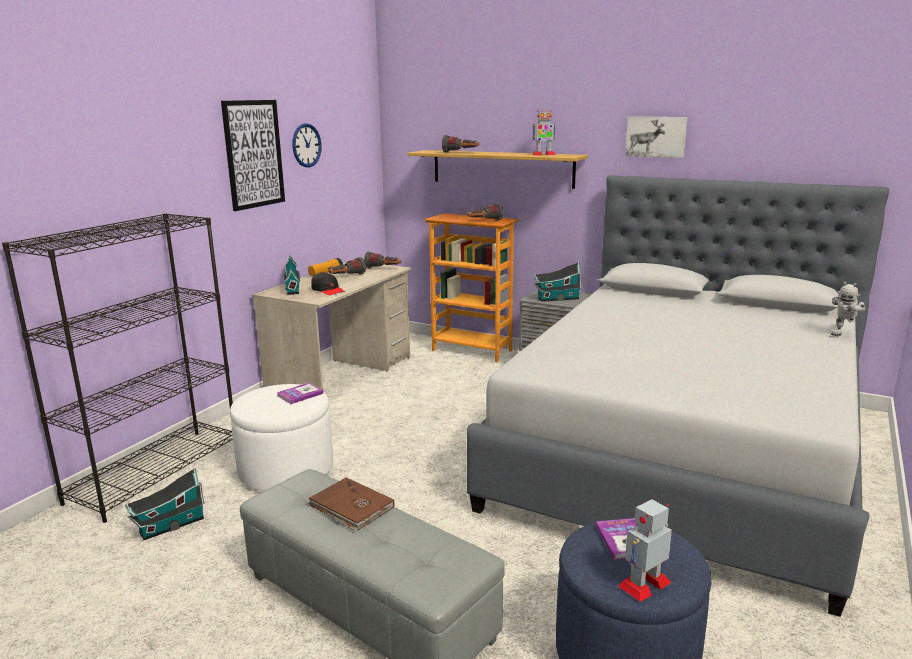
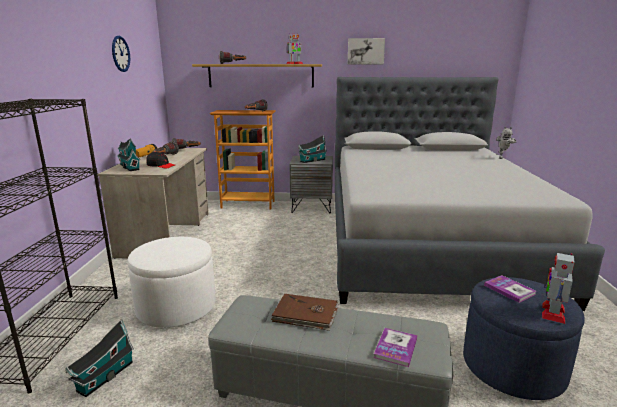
camera: 25 degrees left, 0 degrees up
(254, 154) = (88, 55): picture -> none
(300, 394) = (184, 243): book -> book (395, 348)

